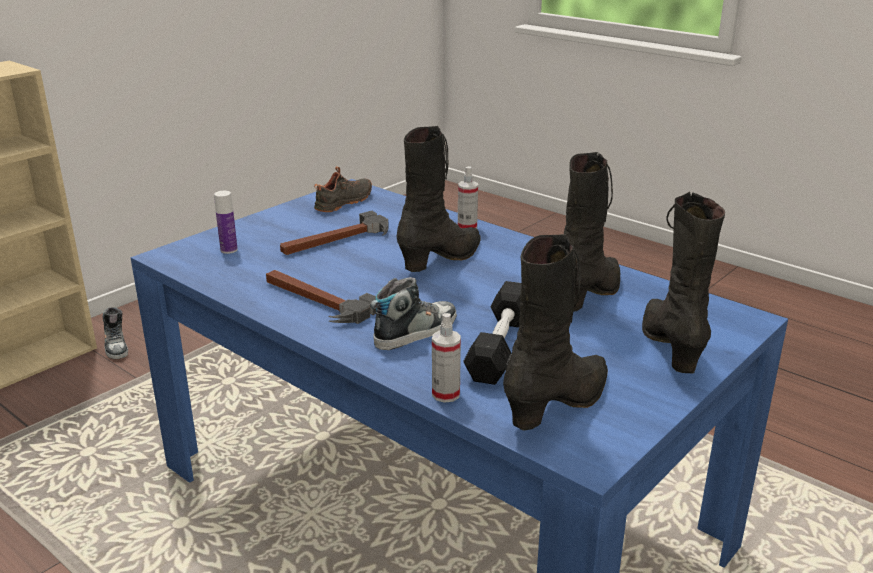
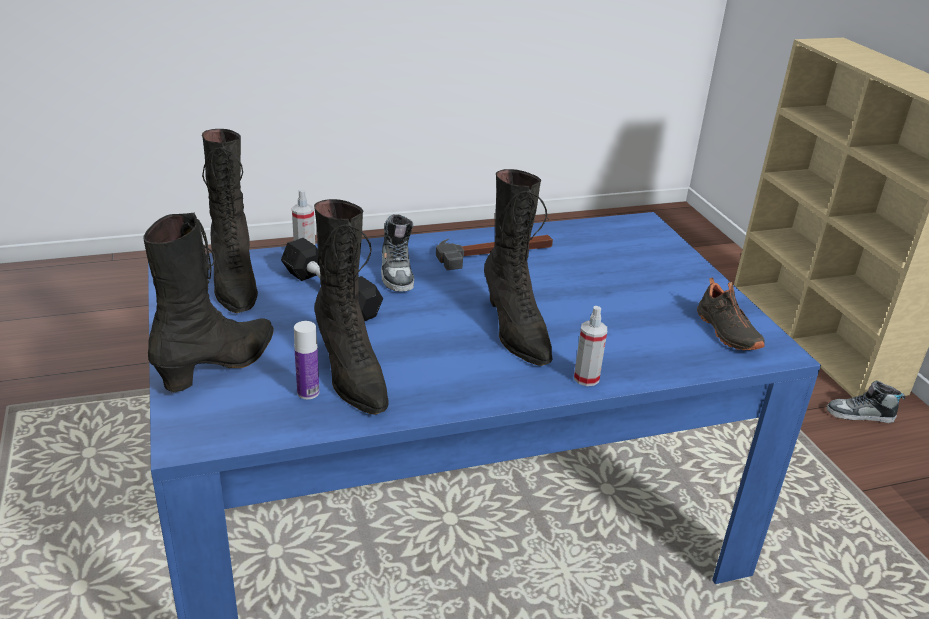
camera: 120 degrees right, 5 degrees up
(229, 250) = (634, 246): bottle -> bottle (308, 392)
(336, 241) = (613, 295): hammer -> none
(671, 346) = (220, 366): black boot -> black boot turned 90 degrees counterclockwise

